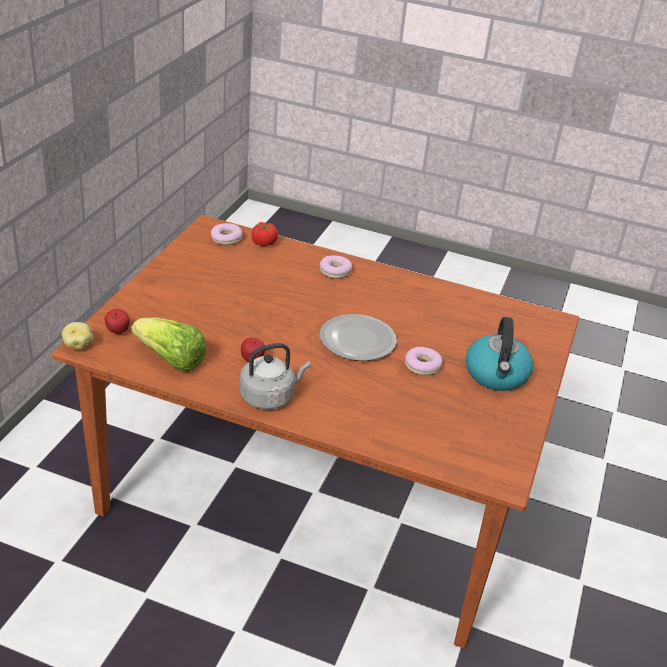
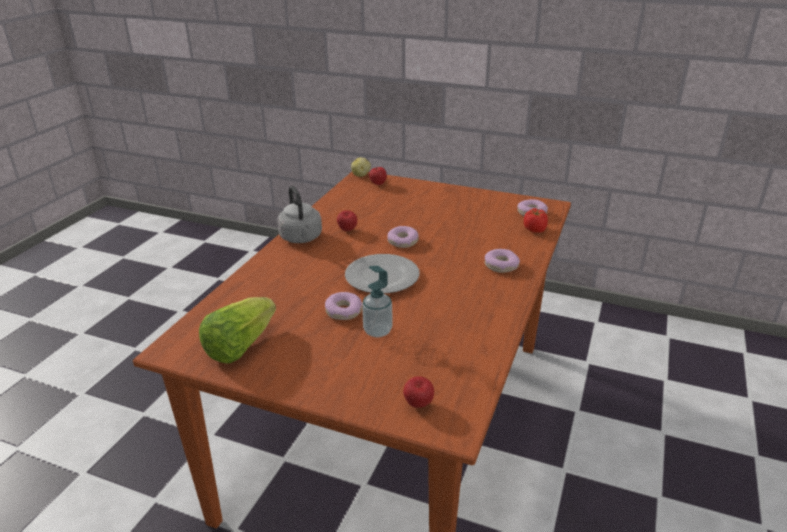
camera: 95 degrees right, 5 degrees down
(170, 360) = (347, 202): lettuce -> lettuce (240, 346)
(283, 323) = (402, 242): none -> donut
(450, 347) = (377, 331): none -> soap dispenser
(496, 375) = (328, 360): kettle -> none
(537, 332) = (418, 405): none -> apple

